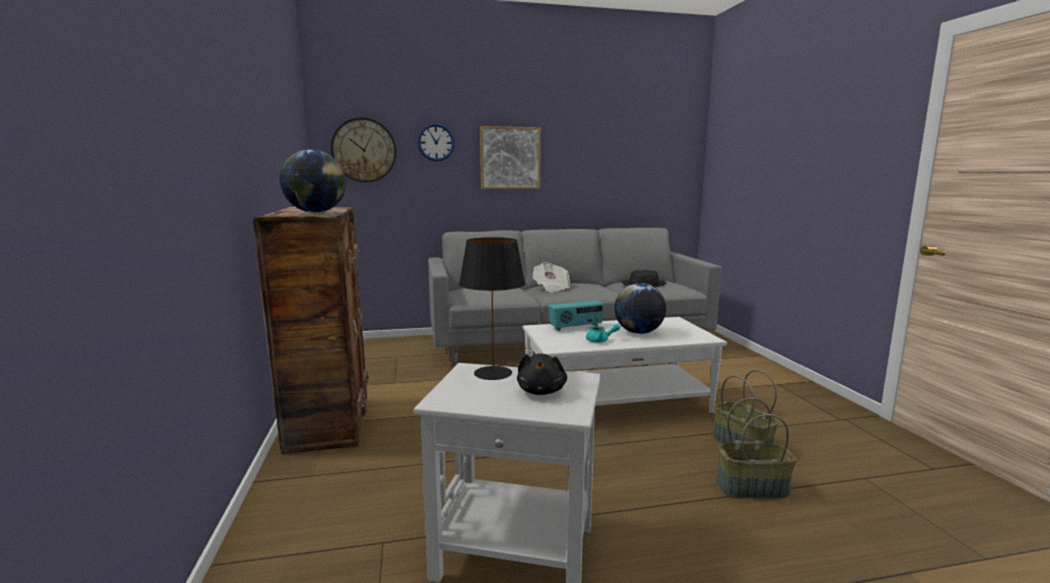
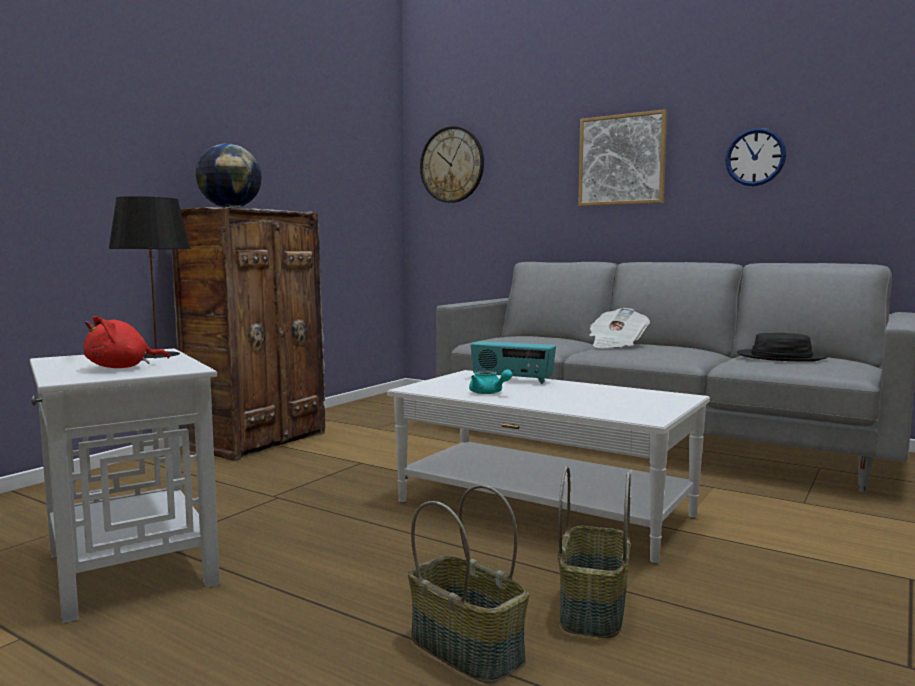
camera: 45 degrees right, 5 degrees down
(436, 142) = (528, 147): wall clock -> wall clock (755, 157)
(541, 391) = (122, 367): black plush toy -> red plush toy
(638, 332) = (569, 396): globe -> none

